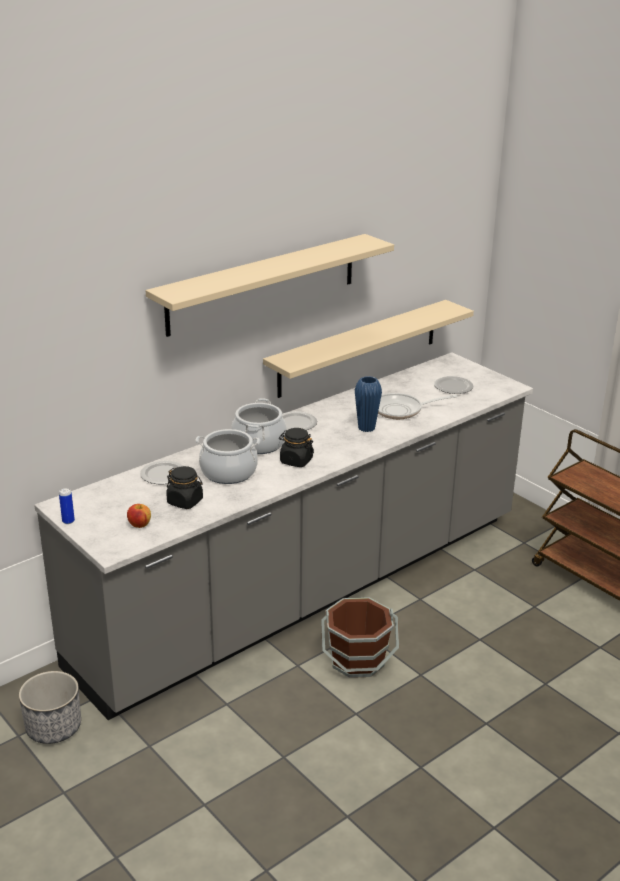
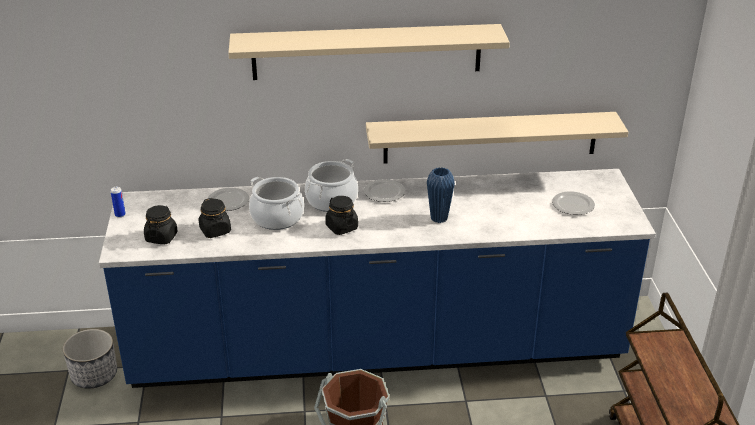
camera: 35 degrees right, 5 degrees up
(139, 525) = (161, 237): apple -> black jar
(307, 591) = (377, 351): grey counter -> blue counter
(401, 410) = (493, 212): frying pan -> none

